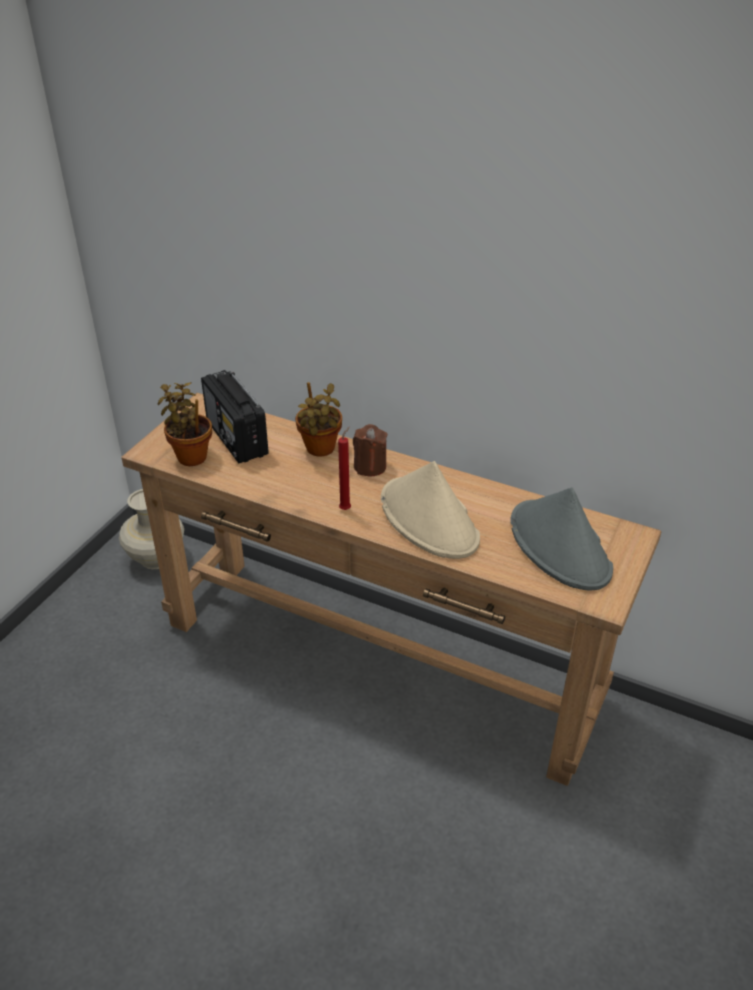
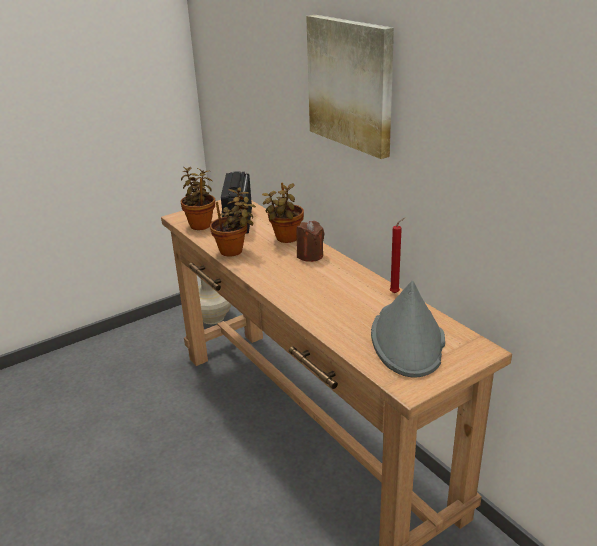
camera: 30 degrees right, 10 degrees down
(273, 485) = (234, 251): none -> potted plant
(346, 508) = (268, 275): red candle -> red candle (396, 293)
(416, 259) = (351, 84): none -> picture
(429, 519) = (321, 296): beige hat -> none

